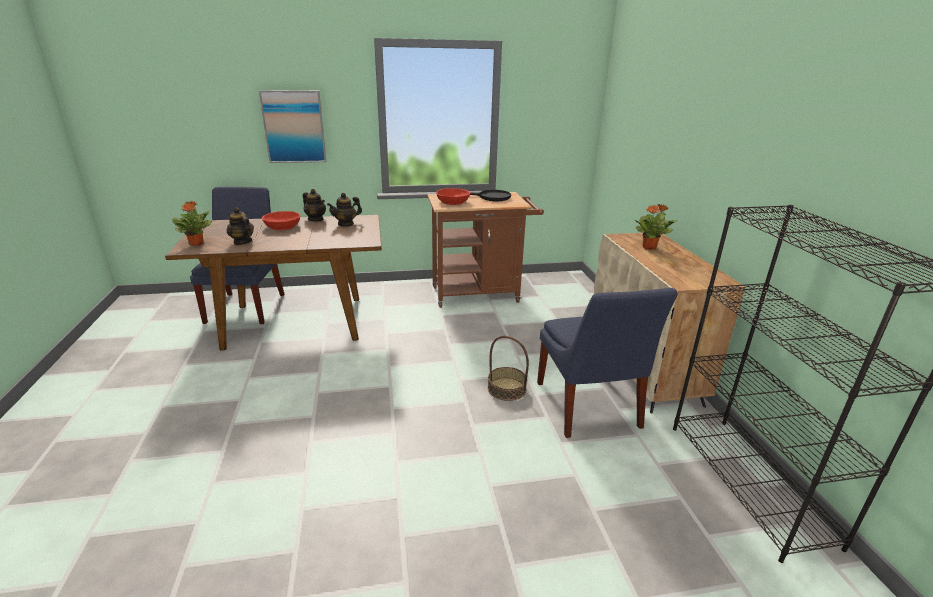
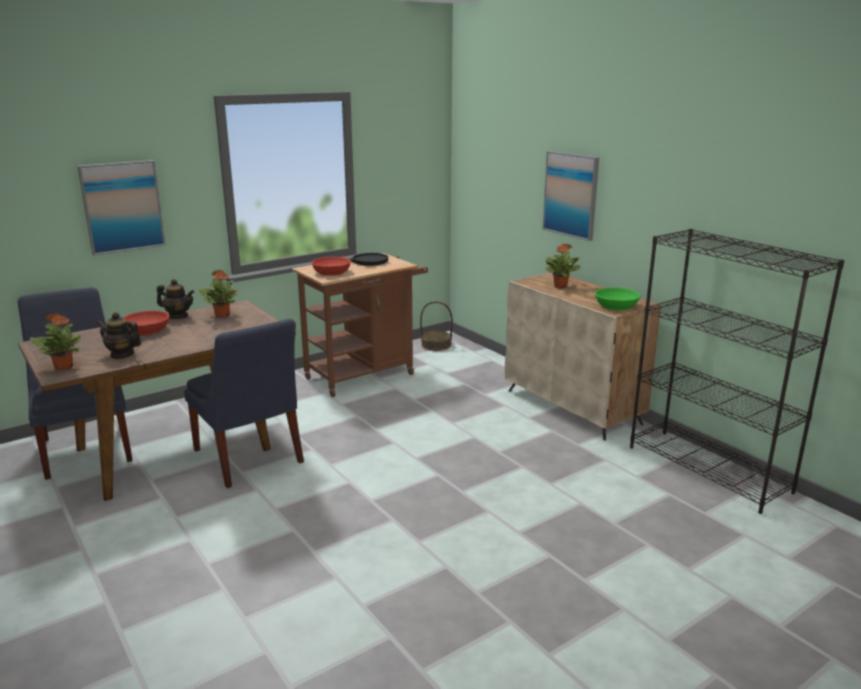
camera: 25 degrees left, 5 degrees down
(346, 224) = (222, 315): teapot -> potted plant
(507, 389) = (467, 454): basket -> basket (436, 345)
(588, 407) = (551, 450): blue chair -> blue chair (249, 458)
(685, 154) = (571, 195): none -> picture
(689, 278) = (616, 306): none -> green bowl

